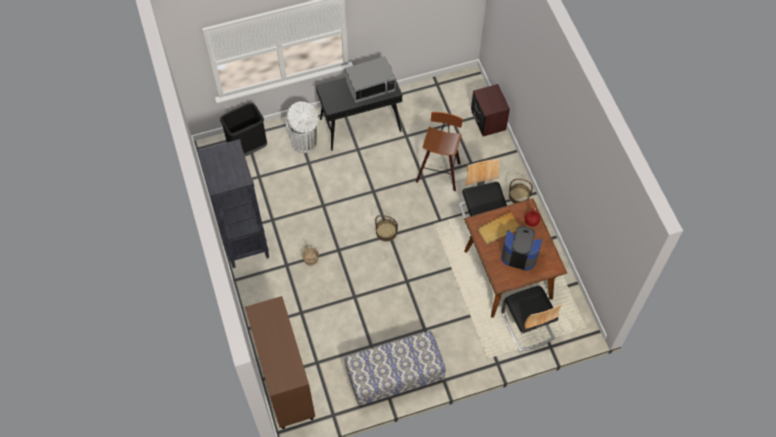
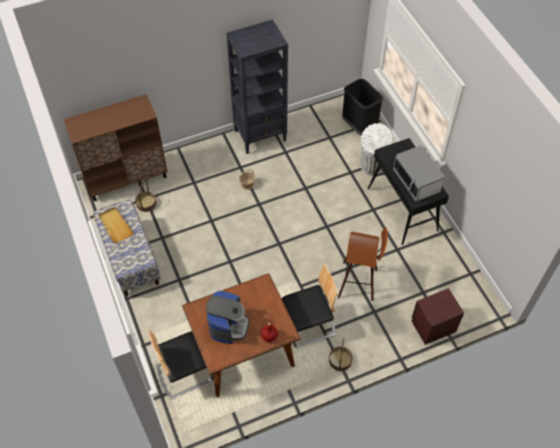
camera: 85 degrees right, 5 degrees down
(386, 232) = (282, 240): basket -> basket (146, 203)
(498, 229) = (257, 305): beige tray -> beige tray (115, 225)

